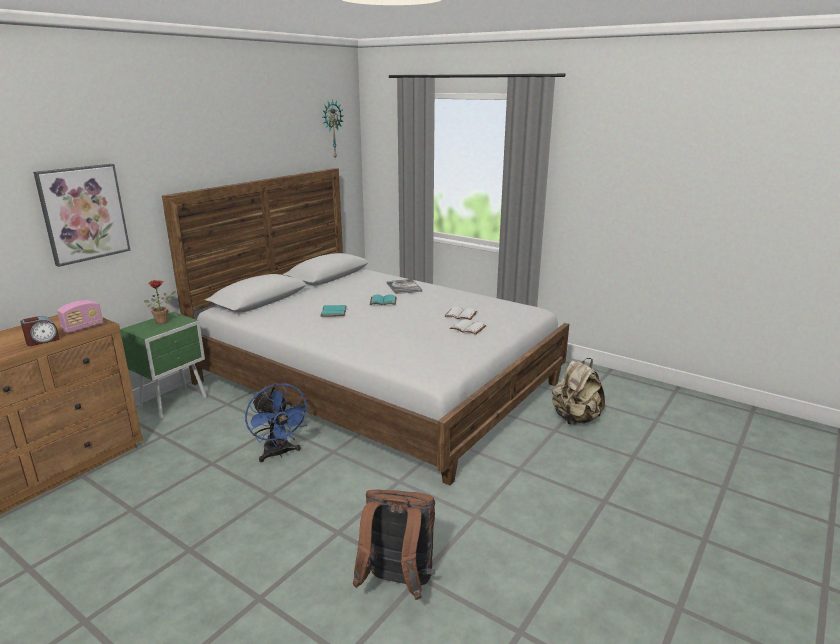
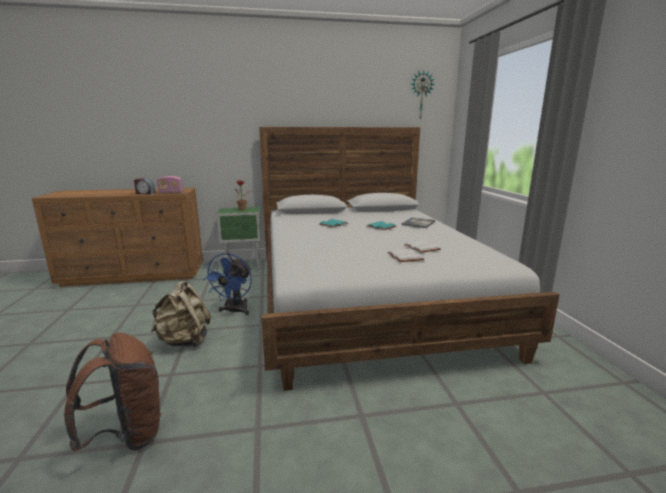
camera: 45 degrees right, 5 degrees down
(83, 213) = (207, 131): picture -> none
(575, 419) = (500, 406): beige backpack -> beige backpack (184, 341)

